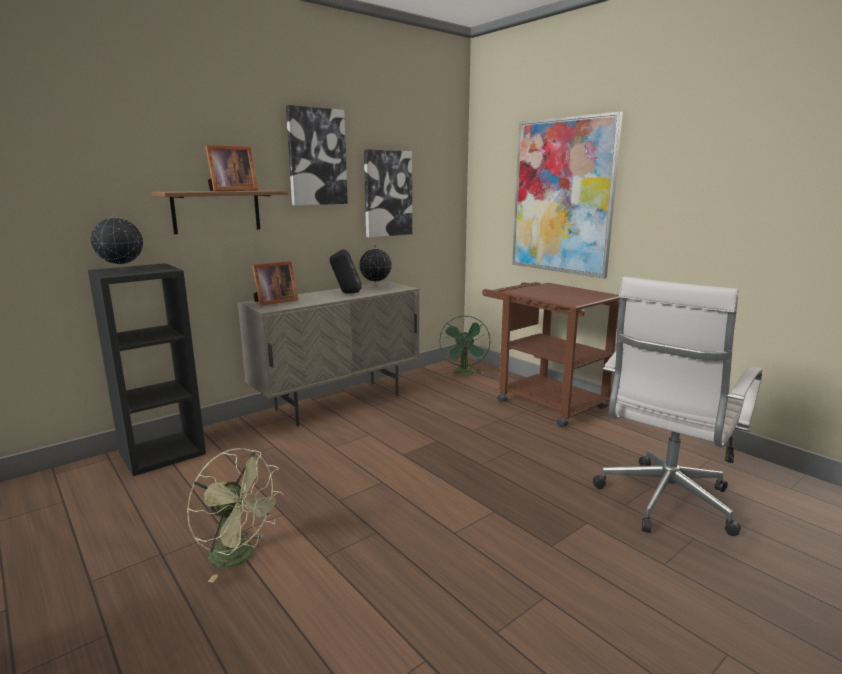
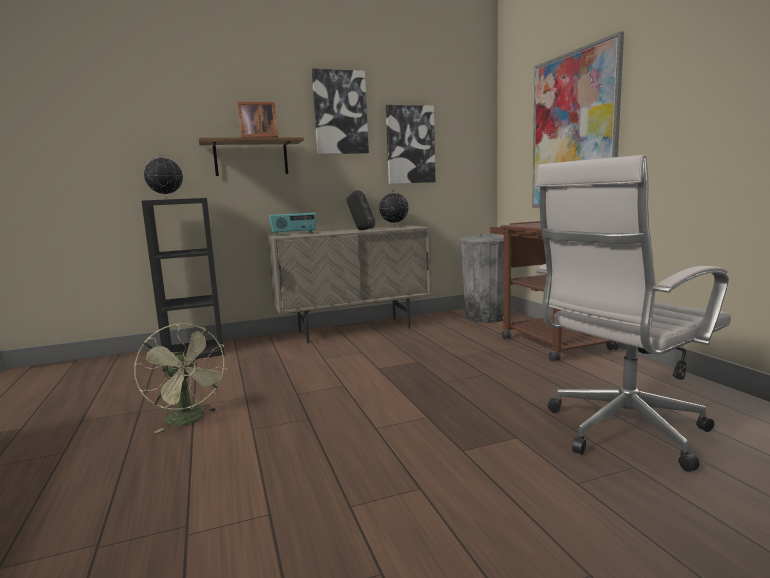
camera: 20 degrees right, 5 degrees down
(274, 302) = (294, 234): picture frame -> radio
(465, 374) = (486, 317): green fan -> grey trash can

